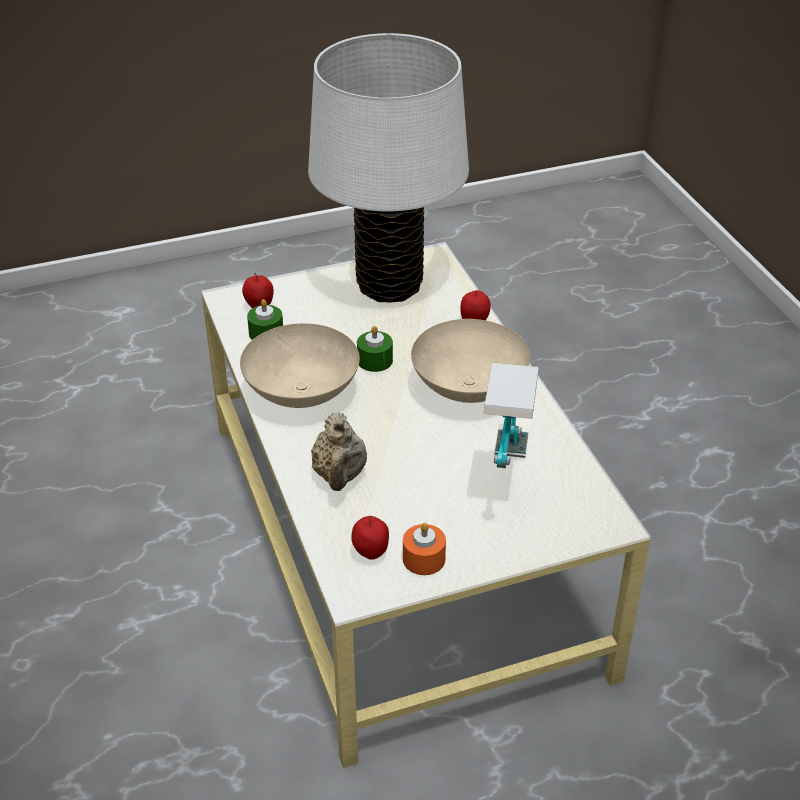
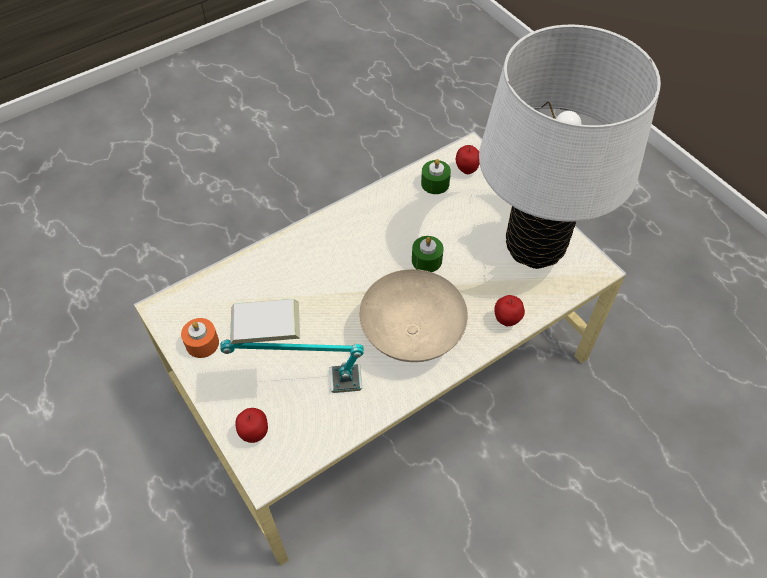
camera: 75 degrees right, 15 degrees up
(303, 392) = (370, 225): beige bowl -> none
(340, 476) = (281, 270): beige teapot -> none
(370, 553) = (202, 308): apple -> apple (254, 433)

